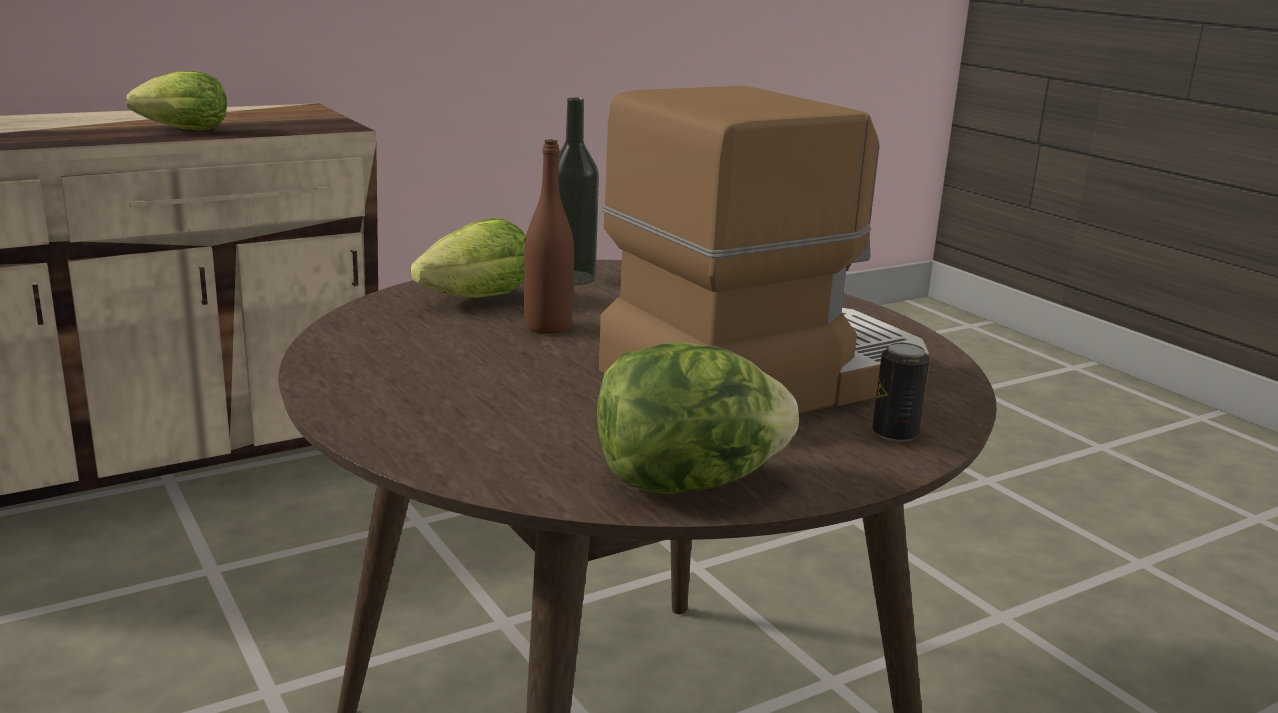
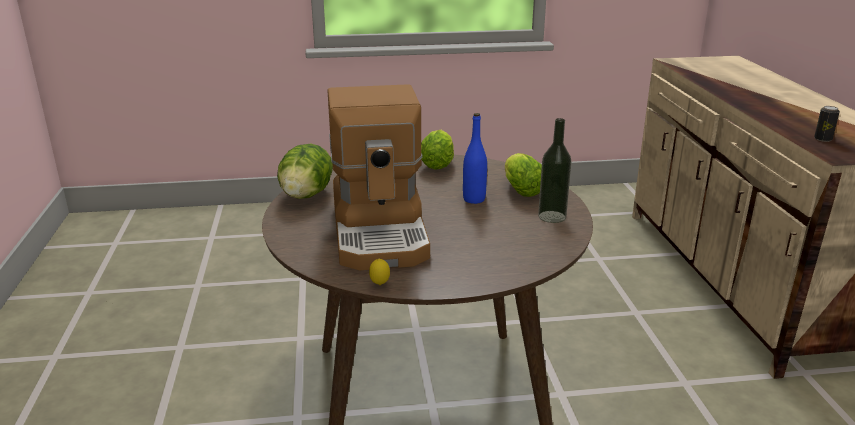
camera: 115 degrees right, 5 degrees up
(179, 130) = (793, 122): lettuce -> lettuce (437, 163)
(548, 327) = (474, 199): brown bottle -> blue bottle
(895, 434) = (302, 240): can -> can (823, 139)
(934, 350) = (379, 284): none -> lemon

